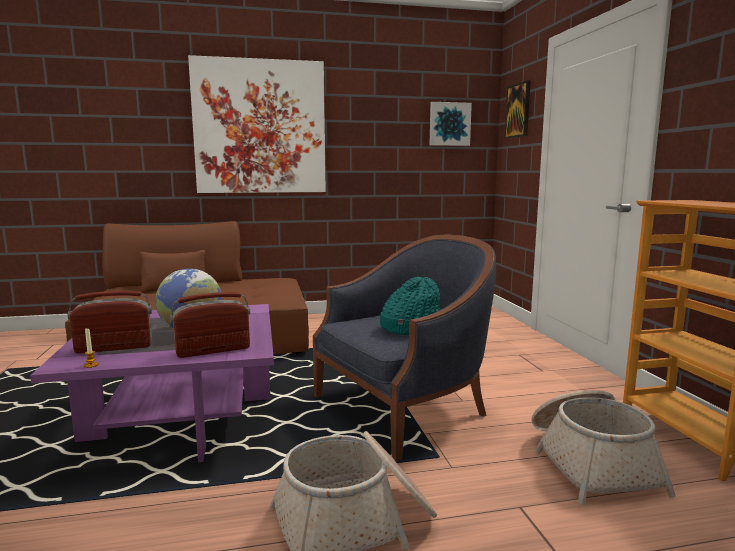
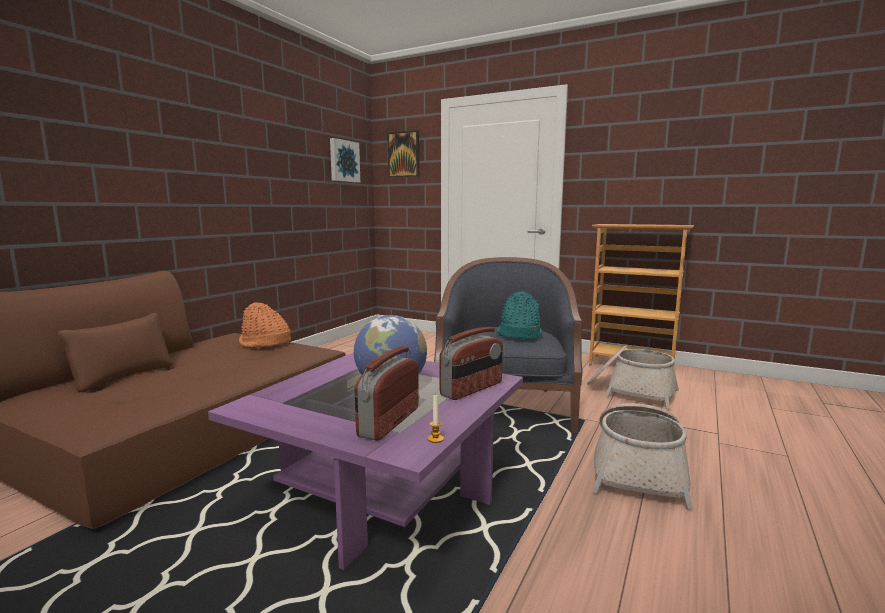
camera: 50 degrees left, 0 degrees up
(213, 350) = (472, 389): radio -> radio turned 150 degrees counterclockwise
(260, 127) = (178, 148): picture -> none
(274, 288) = (264, 343): none -> orange hat

